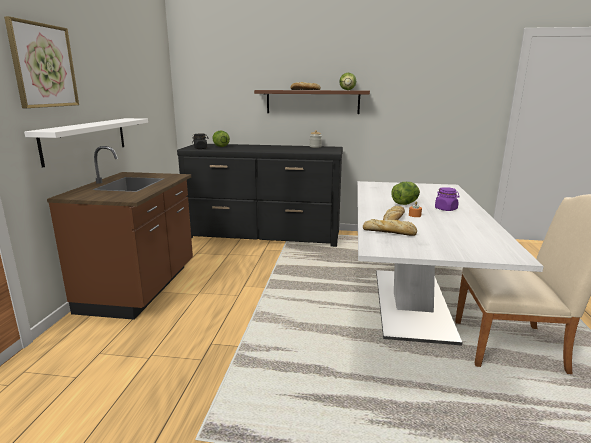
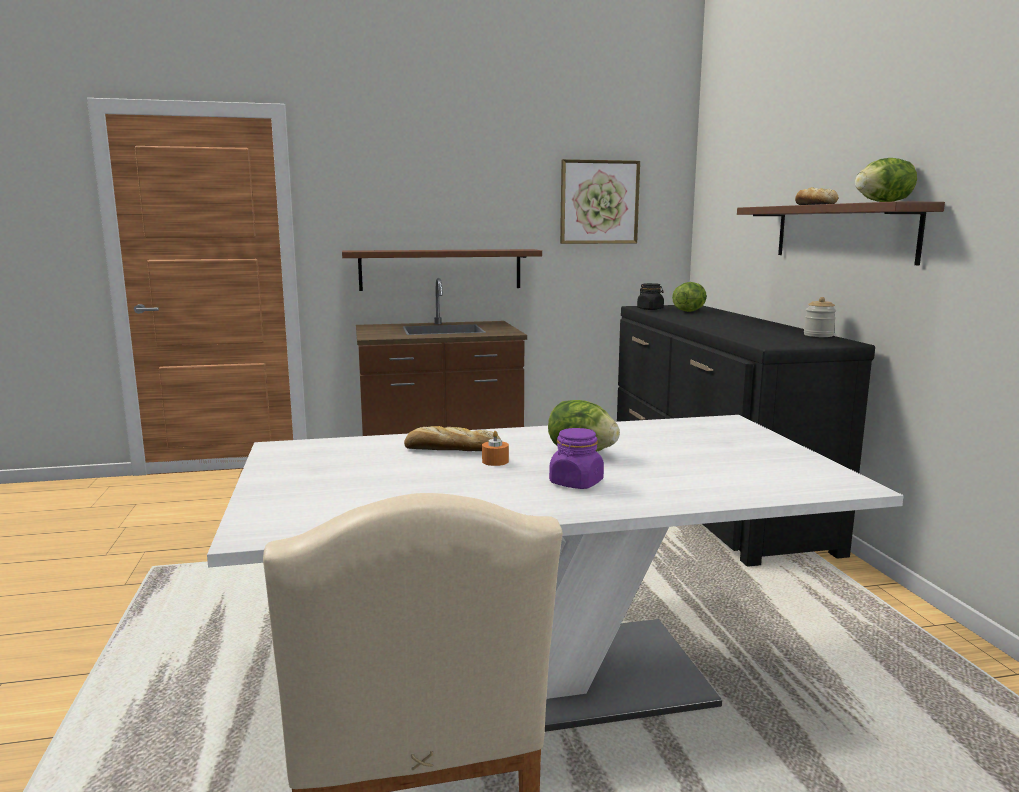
camera: 70 degrees right, 5 degrees down
(43, 66) = (386, 183): picture -> picture (599, 202)
(86, 139) = (440, 269): white shelf -> brown shelf
(390, 232) = (370, 451): bread -> none

